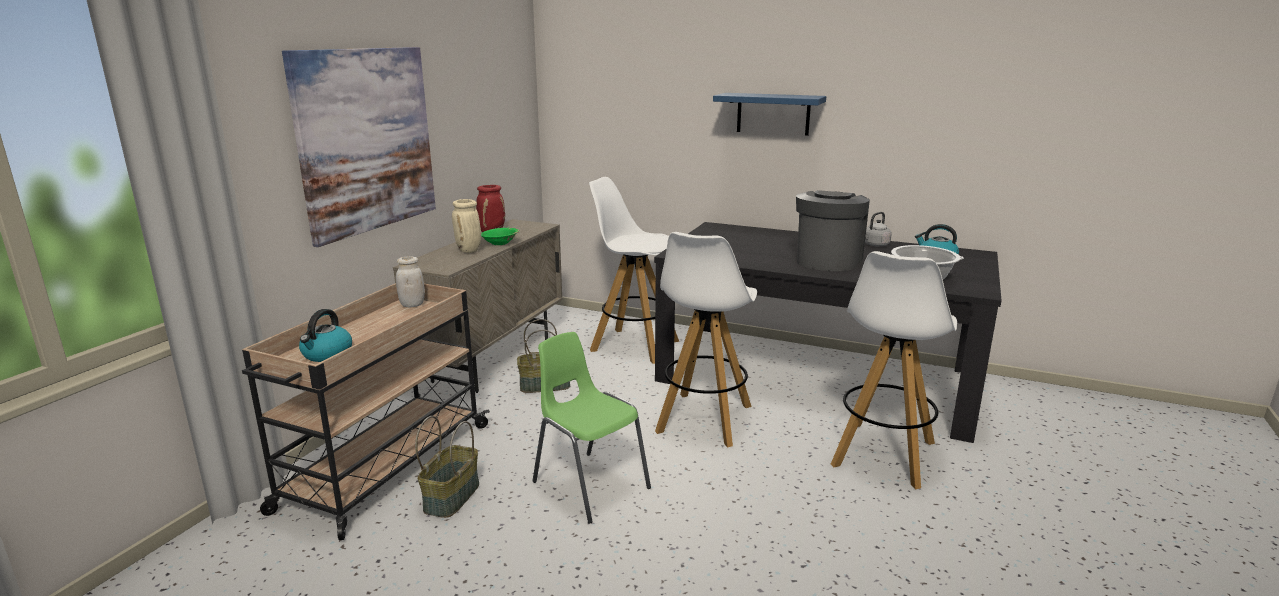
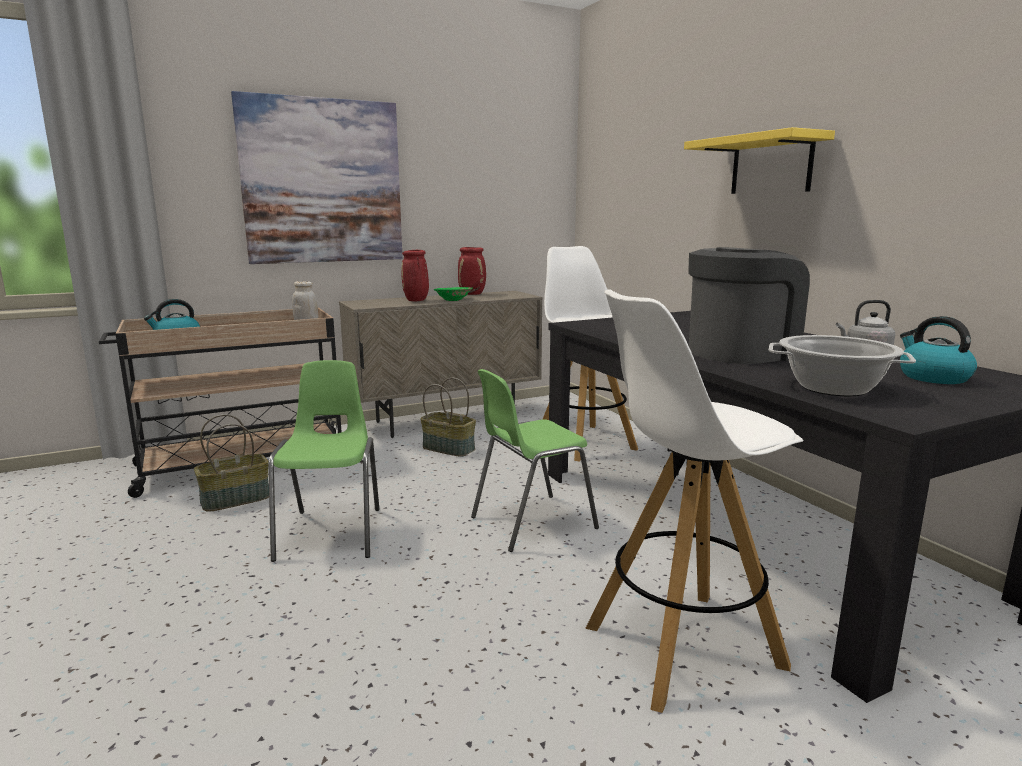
camera: 40 degrees right, 5 degrees down
(469, 251) = (416, 300): beige vase -> red vase
(704, 419) = (531, 522): white stool -> green chair
(773, 114) = (771, 165): blue shelf -> yellow shelf

